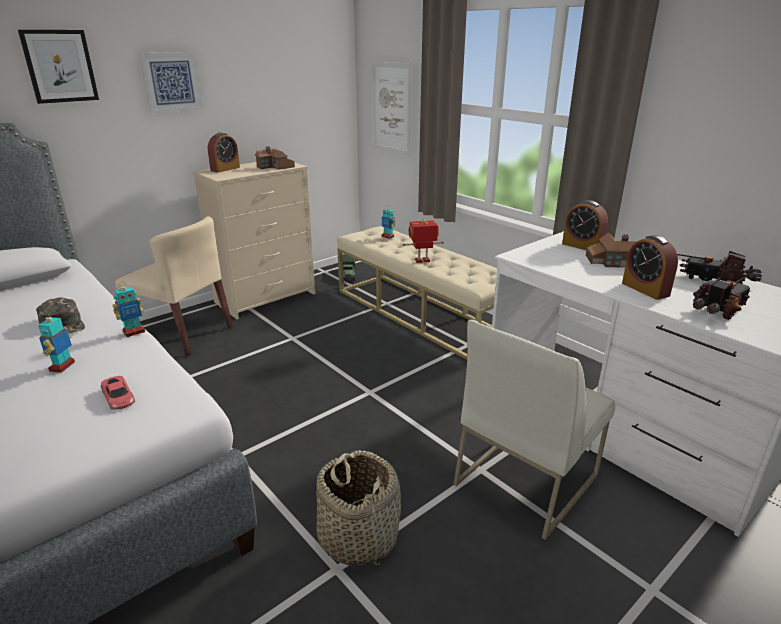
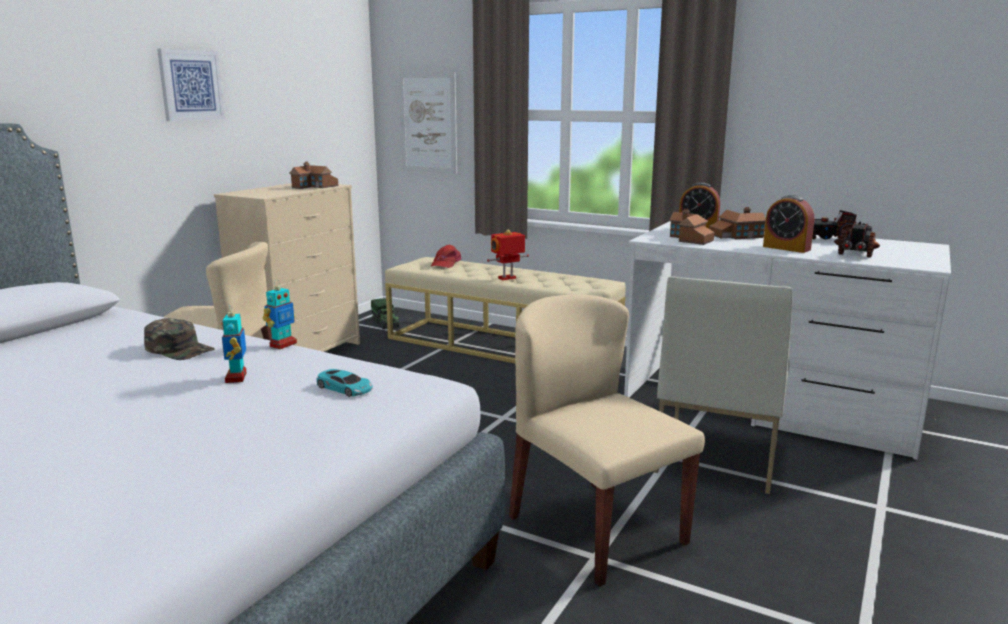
camera: 20 degrees left, 10 degrees down
(60, 66) = (70, 58): picture -> none
(118, 397) = (345, 388): red toy car -> turquoise toy car
(225, 169) = (254, 190): alarm clock -> none
(358, 536) = (595, 528): basket -> beige chair
(388, 236) = (446, 263): toy robot -> red cap
(556, 261) = (689, 239): none -> toy house

